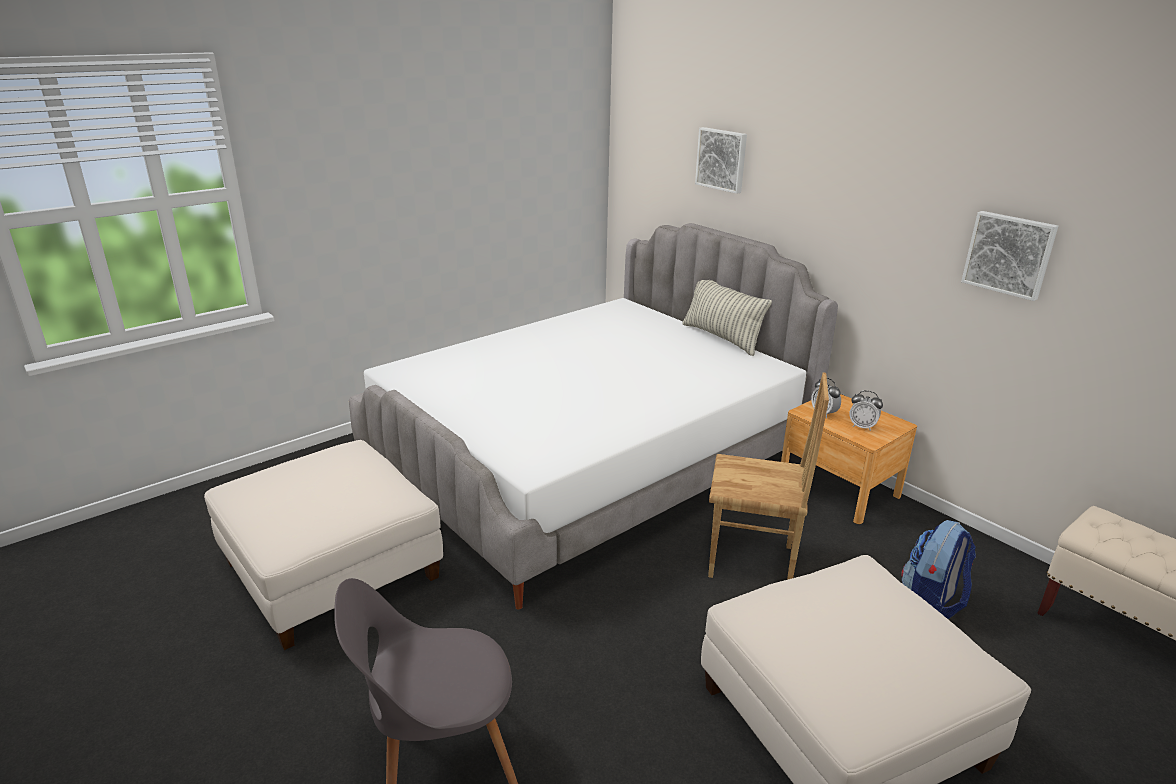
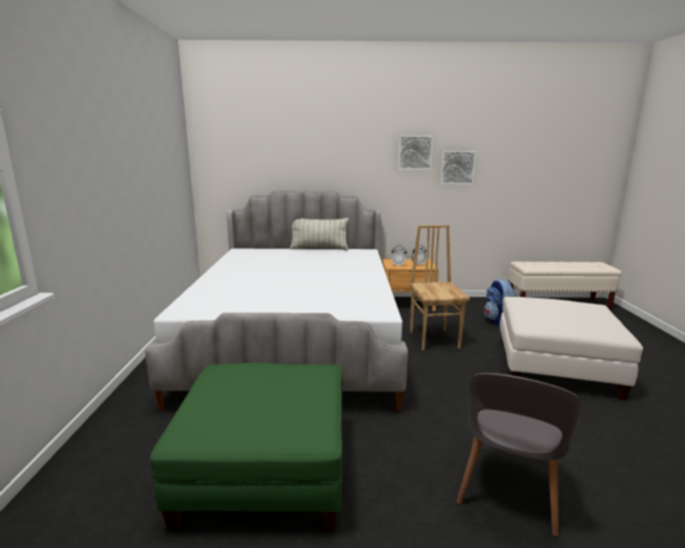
camera: 50 degrees left, 10 degrees down
(332, 570) = (265, 470): white ottoman -> green ottoman
(722, 159) = (289, 149): picture -> picture (414, 152)
(751, 563) = (435, 339): brown chair -> brown chair turned 60 degrees counterclockwise

